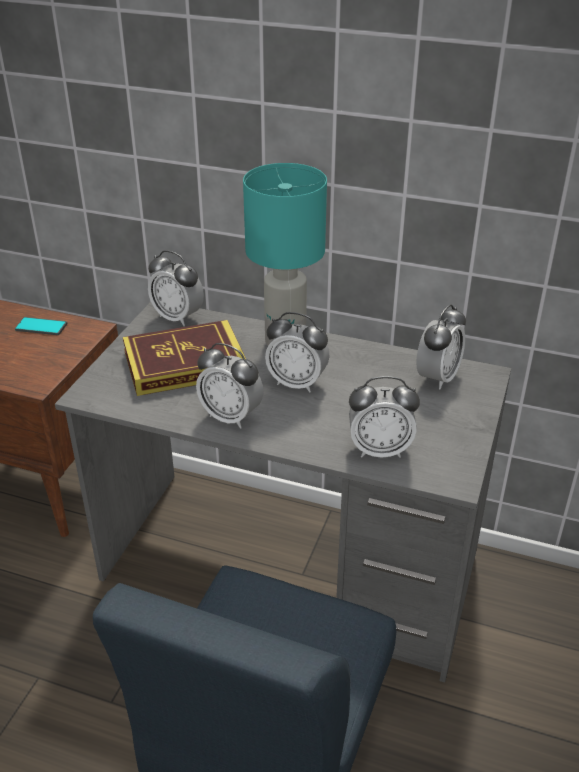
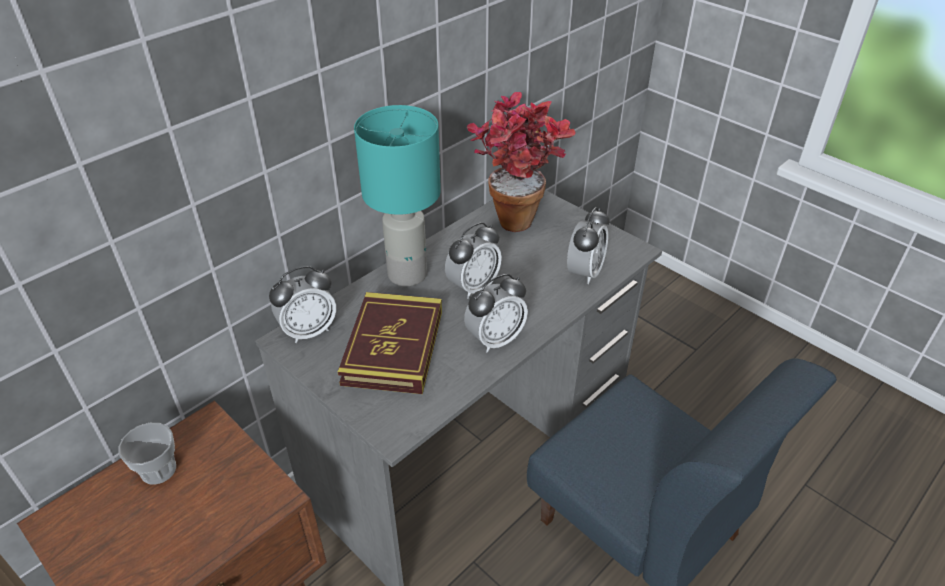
camera: 65 degrees left, 5 degrees up
(41, 327) = (158, 470): phone -> cup
(437, 377) = (515, 215): alarm clock -> potted plant

